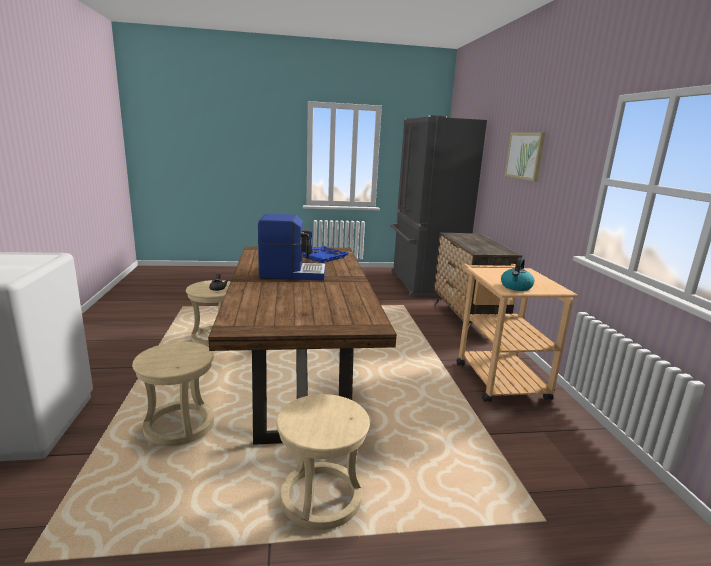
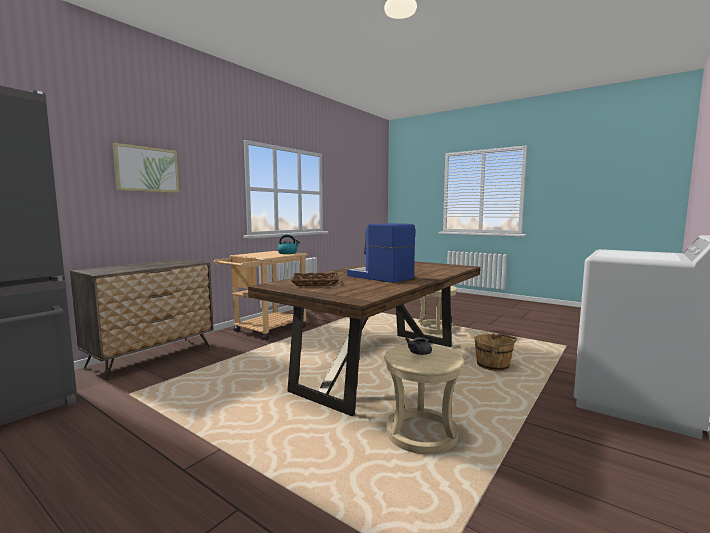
camera: 135 degrees left, 10 degrees down
(179, 426) = (493, 366): beige stool -> brown bucket
(322, 257) = (315, 282): blue tray -> brown tray

